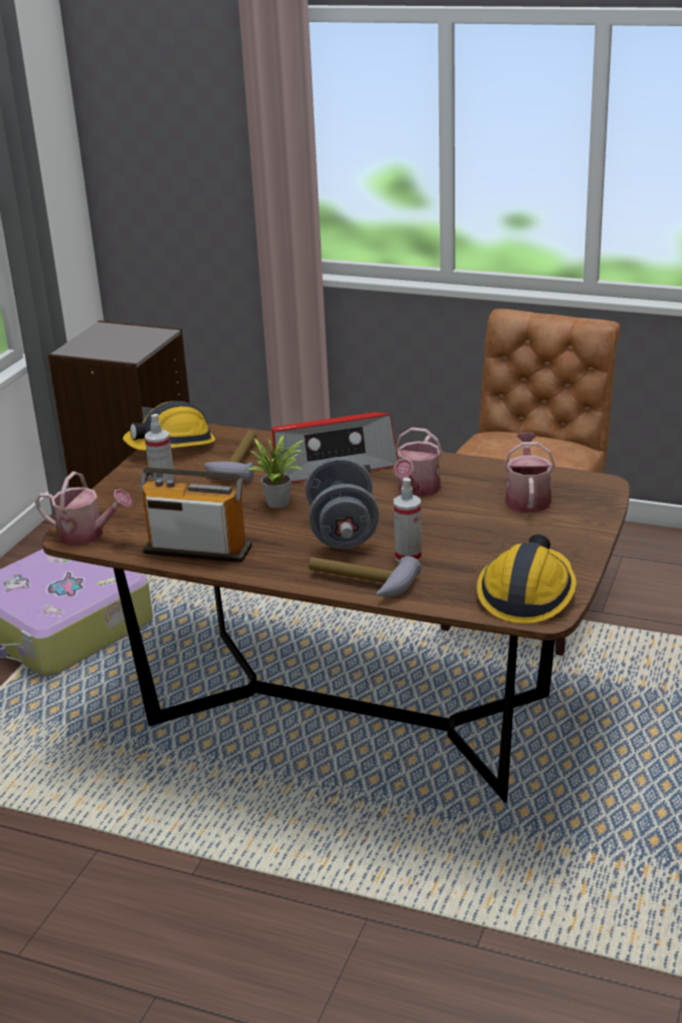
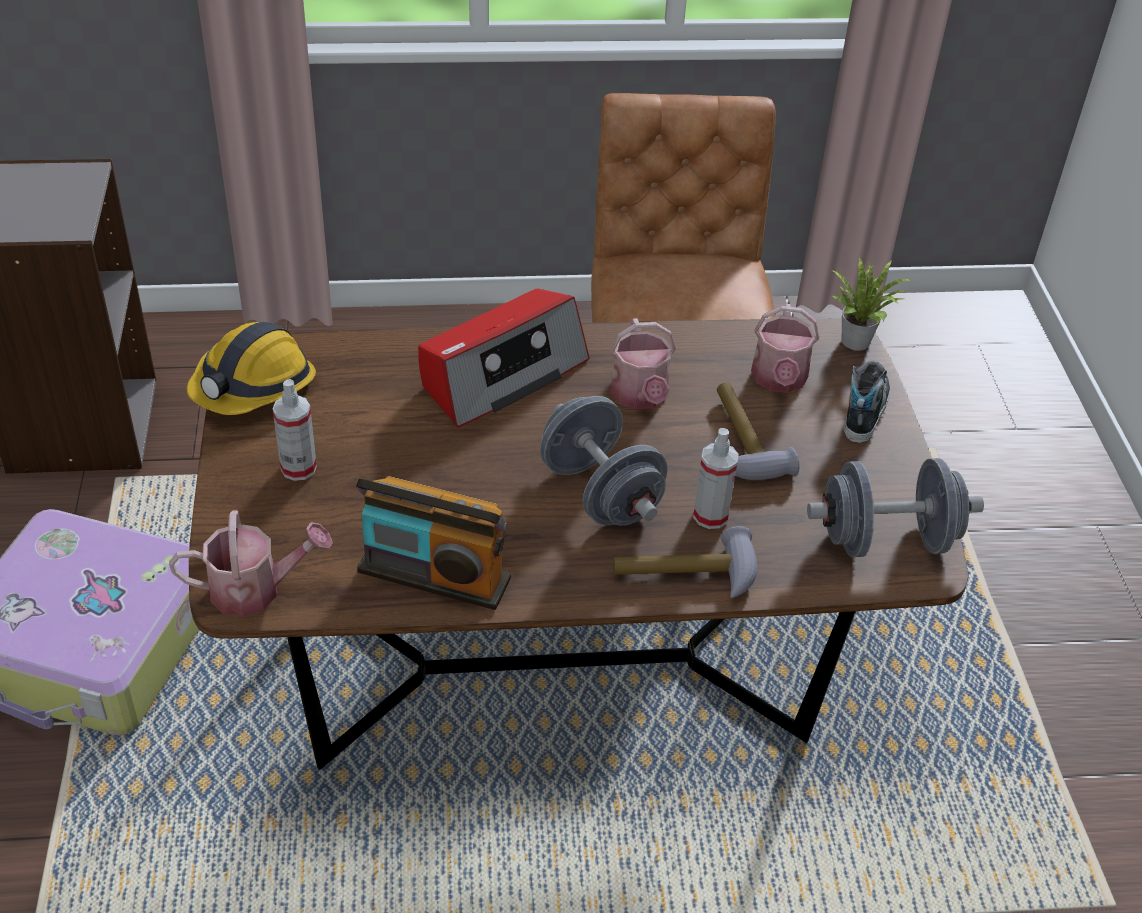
camera: 30 degrees left, 15 degrees up
(197, 550) = (434, 575): radio -> radio turned 150 degrees counterclockwise
(237, 463) = (372, 400): hammer -> hammer (740, 441)
(281, 502) = (484, 459): potted plant -> potted plant (858, 340)
(527, 498) = (779, 380): watering can -> watering can turned 150 degrees counterclockwise
(527, 594) = (886, 540): hard hat -> grey dumbbell
(579, 523) = (864, 409): none -> shoe

